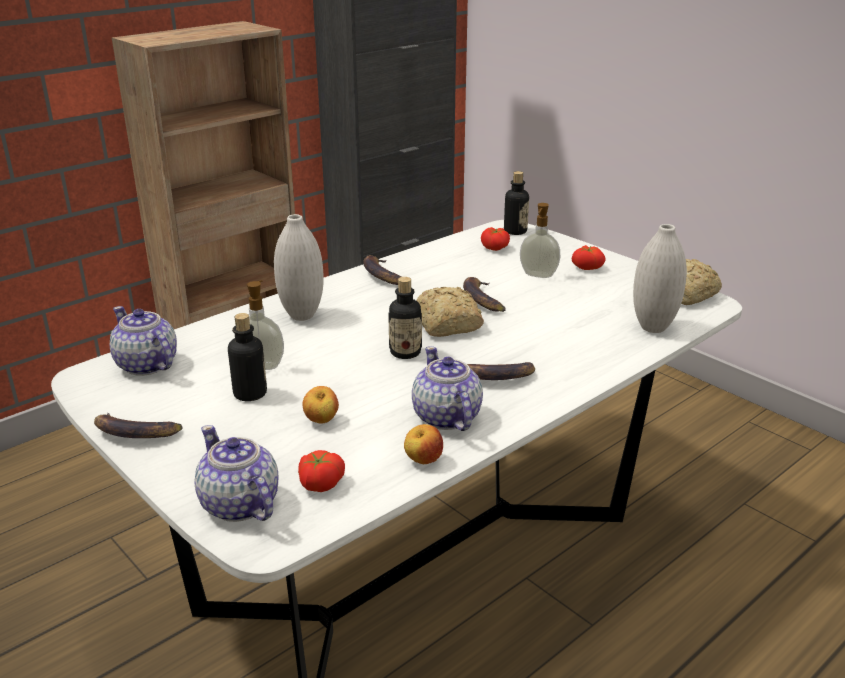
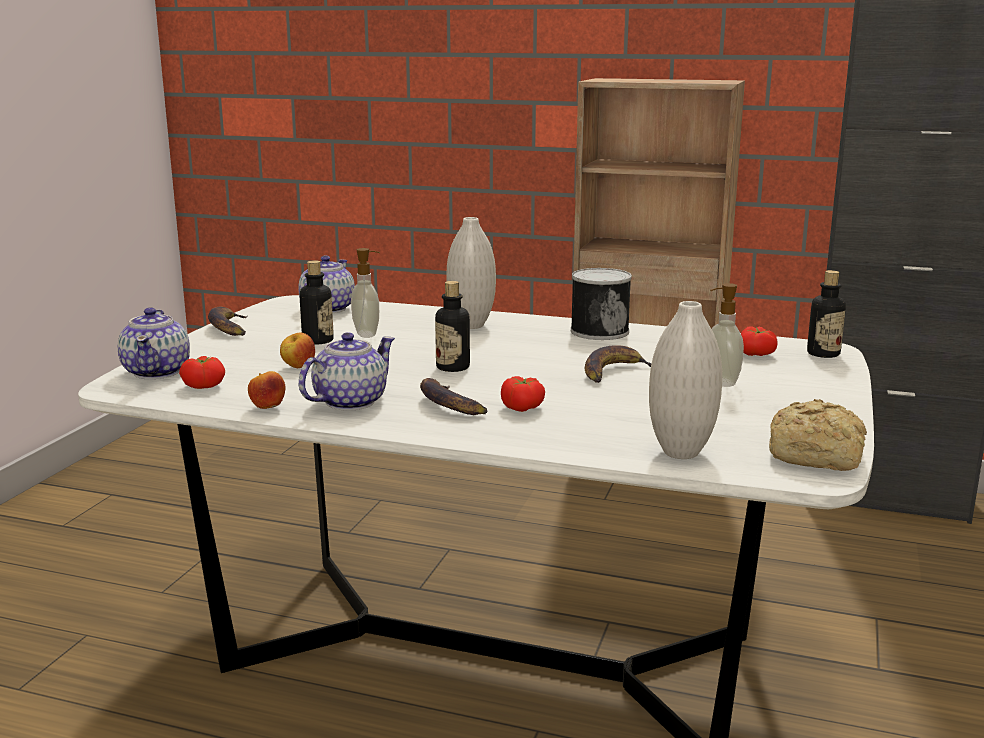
camera: 60 degrees right, 10 degrees down
(239, 505) = (158, 372): teapot -> teapot turned 150 degrees clockwise
(382, 275) = (599, 331): banana -> can
(447, 325) = (531, 370): bread -> none
(587, 267) = (793, 398): tomato -> tomato (523, 408)

